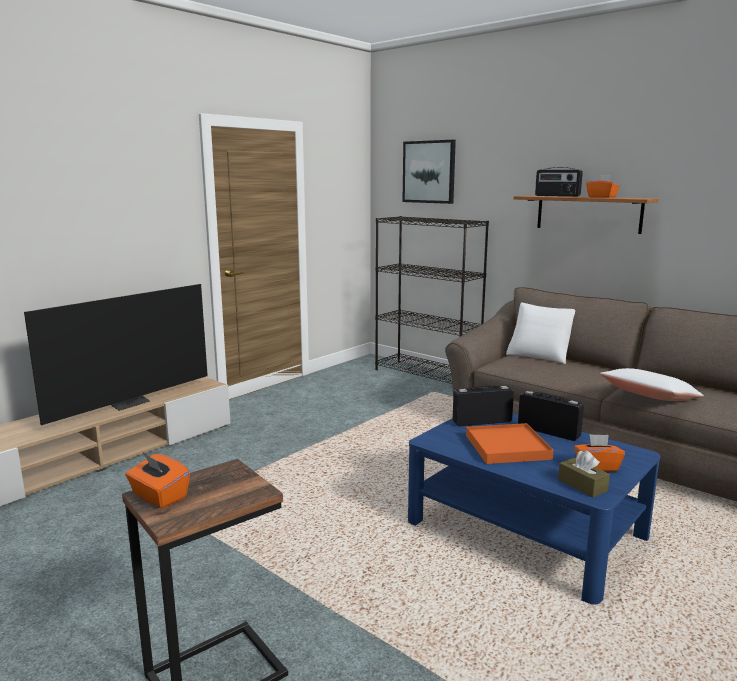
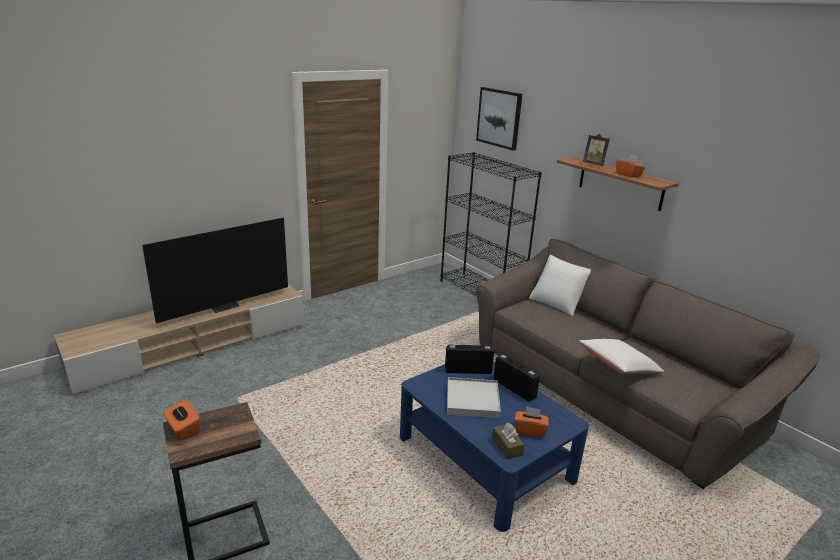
camera: 10 degrees right, 10 degrees up
(507, 447) = (472, 400): orange tray -> white tray
(557, 196) = (594, 164): radio -> picture frame

